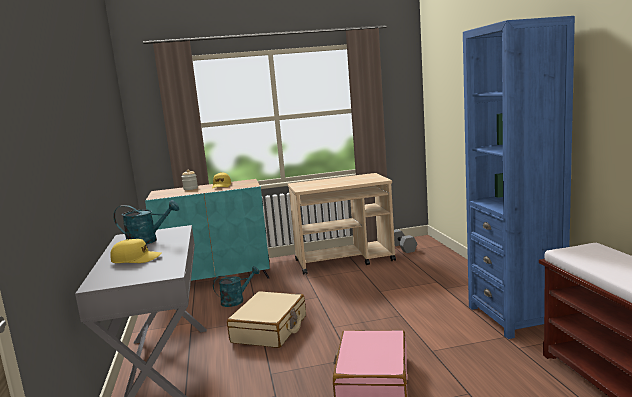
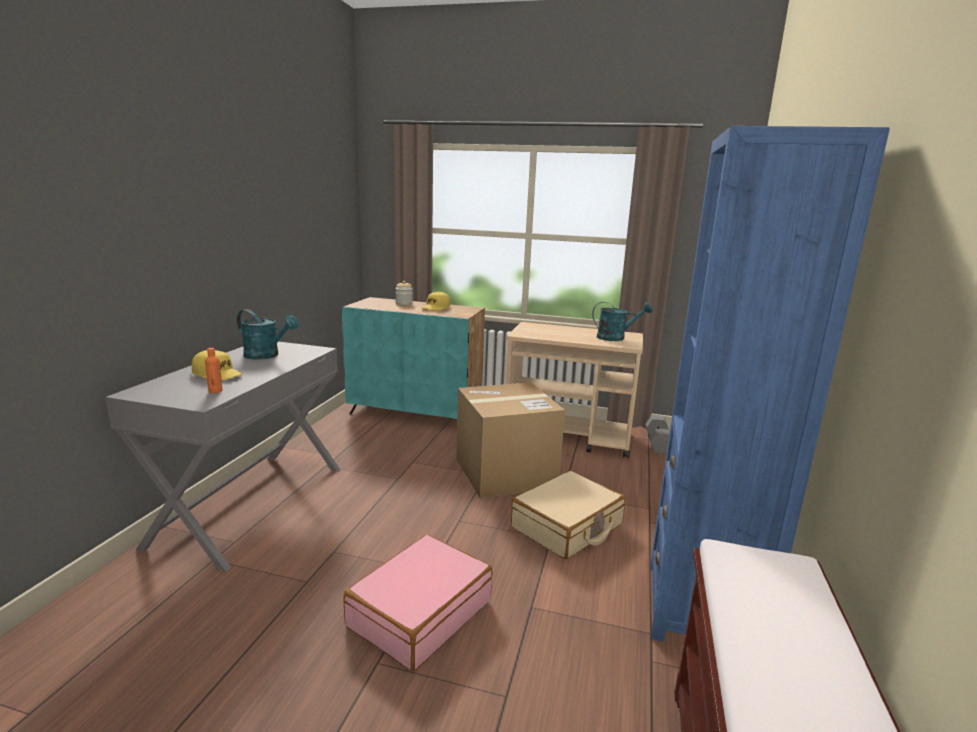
camera: 25 degrees right, 5 degrees up
(161, 266) = (215, 391): none -> orange bottle
(236, 300) = (404, 446): turquoise watering can -> turquoise watering can (616, 337)
(270, 329) = (394, 495): beige suitcase -> beige suitcase (567, 526)
(329, 292) = (505, 472): none -> cardboard box

